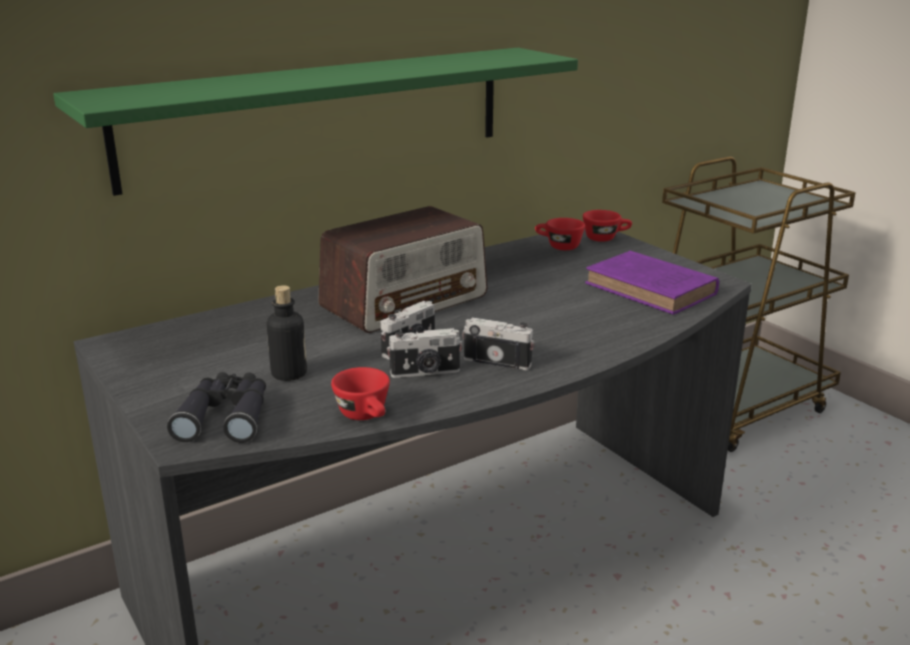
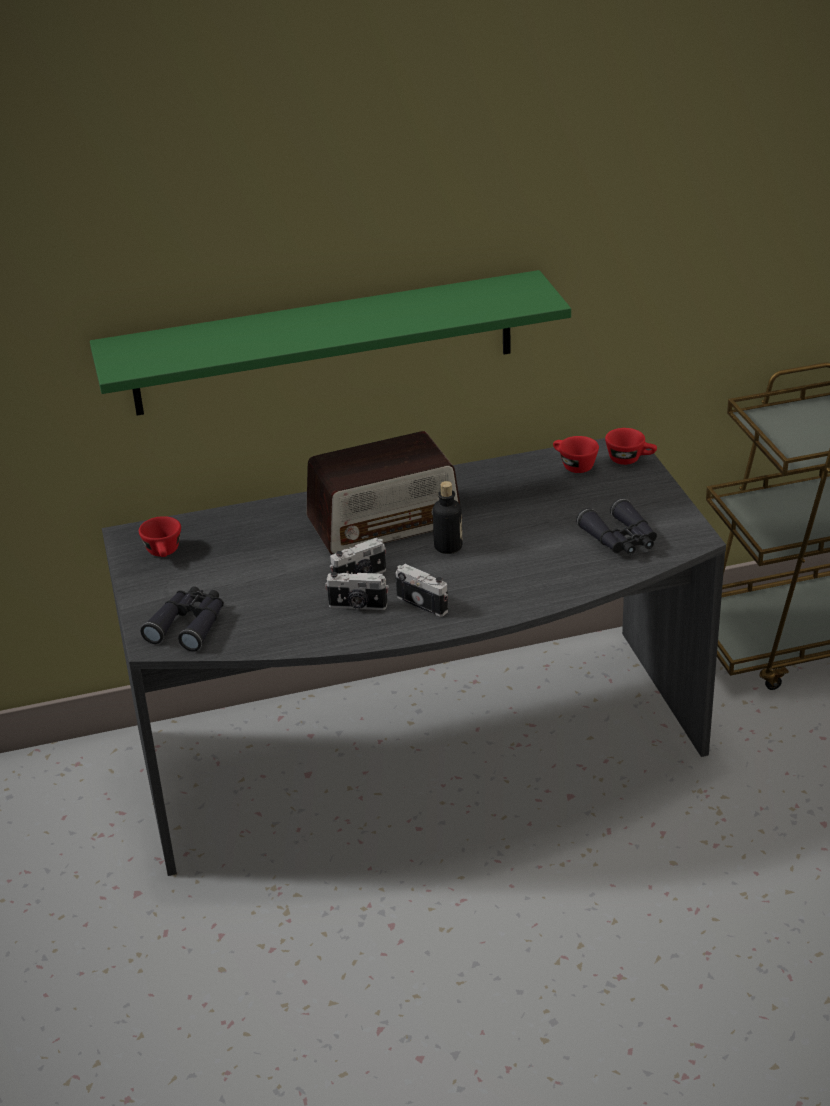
camera: 20 degrees right, 10 degrees up
(289, 373) = (252, 590): bottle -> bottle (448, 547)
(366, 416) = (290, 642): red cup -> red cup (164, 553)
(653, 290) = (621, 539): purple book -> black binoculars

